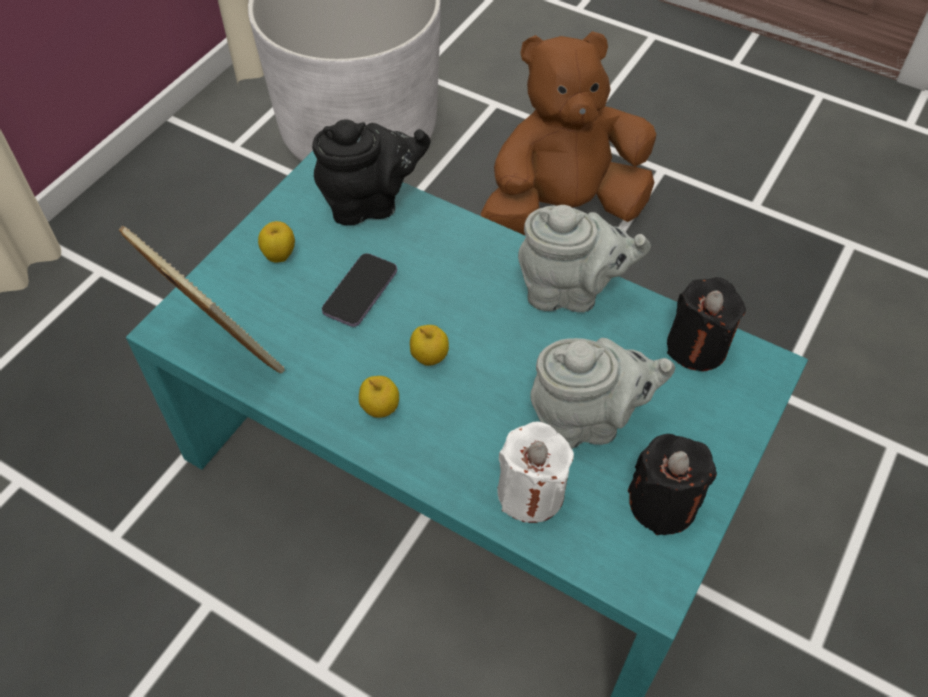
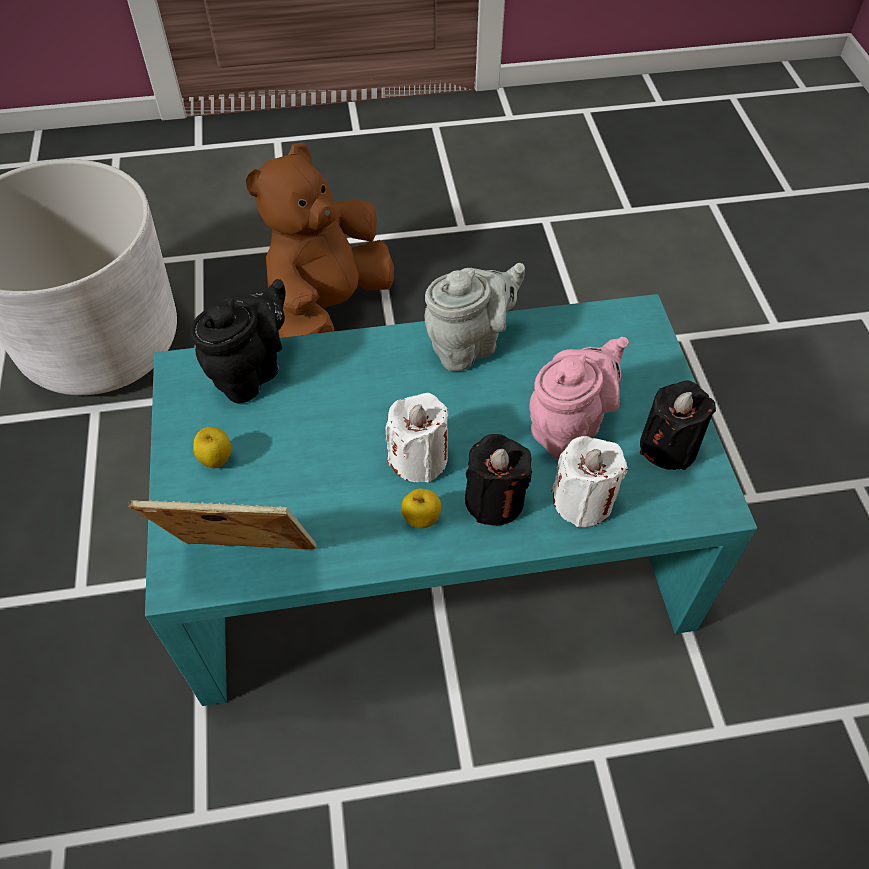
camera: 40 degrees left, 0 degrees up
(360, 292) = (313, 444): phone -> none
(429, 359) = (418, 459): apple -> white candle
(587, 421) = (569, 427): grey teapot -> pink teapot
(697, 347) = (587, 329): black candle -> black candle (494, 500)

